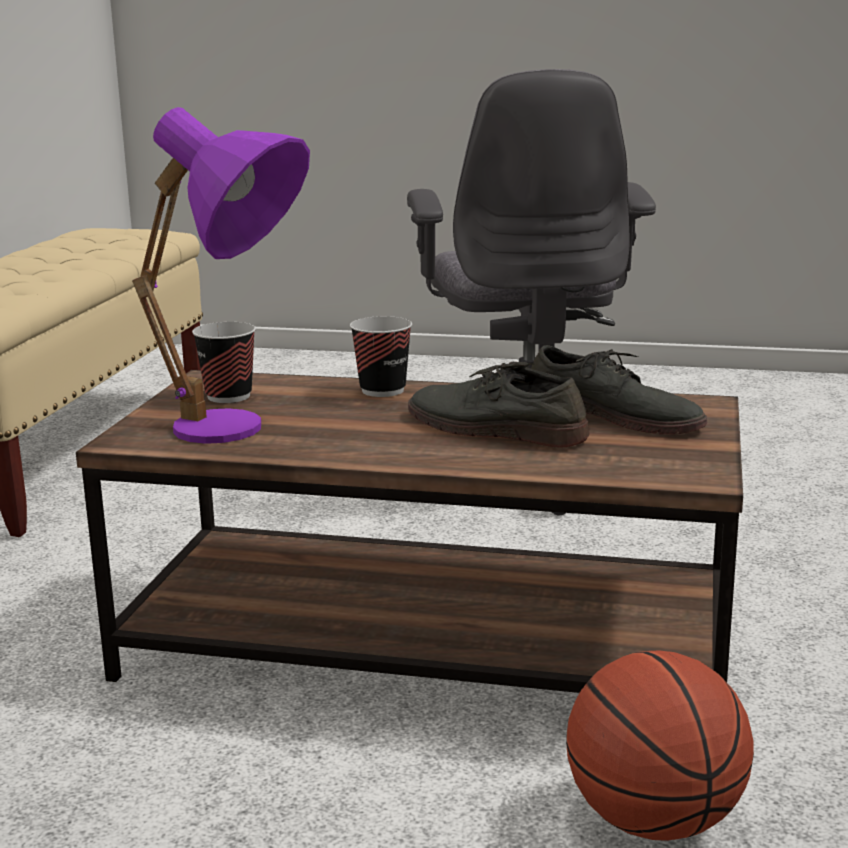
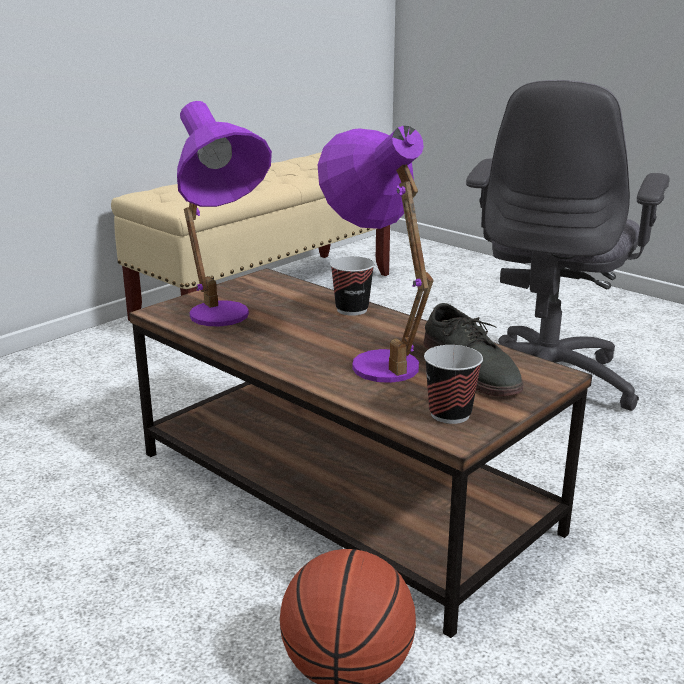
camera: 30 degrees right, 5 degrees up
(228, 396) = (258, 293): cup -> cup (450, 414)
(493, 428) = (376, 357): grey shoe -> purple table lamp

